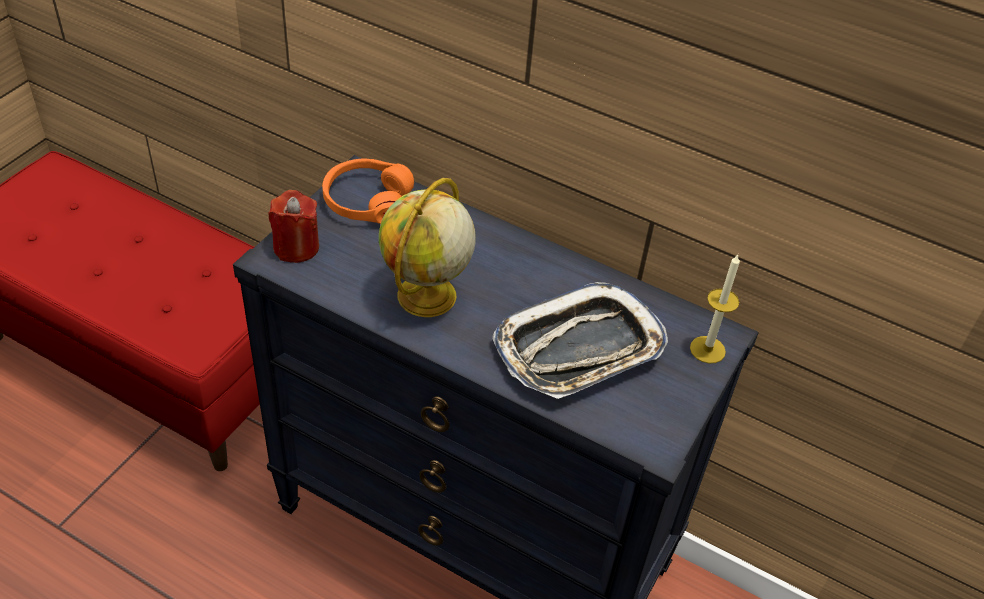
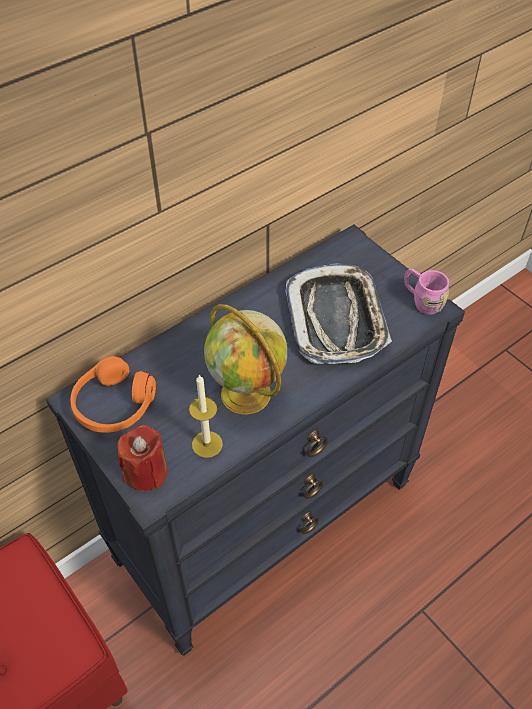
camera: 65 degrees left, 5 degrees up
(661, 430) = (421, 301): none -> pink mug
(707, 349) = (361, 253): candle -> candle (207, 444)

